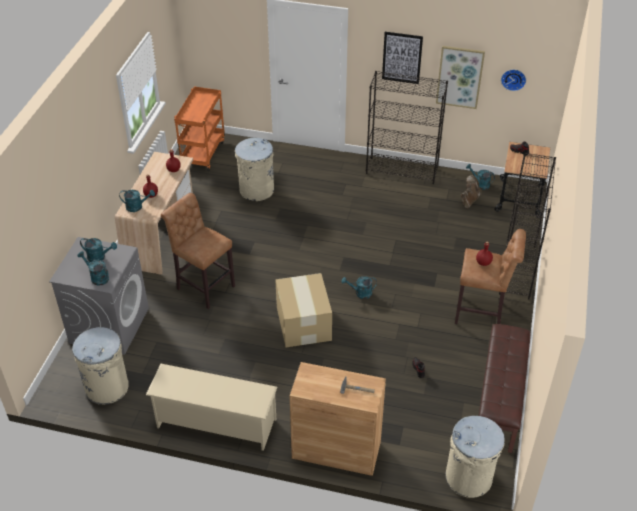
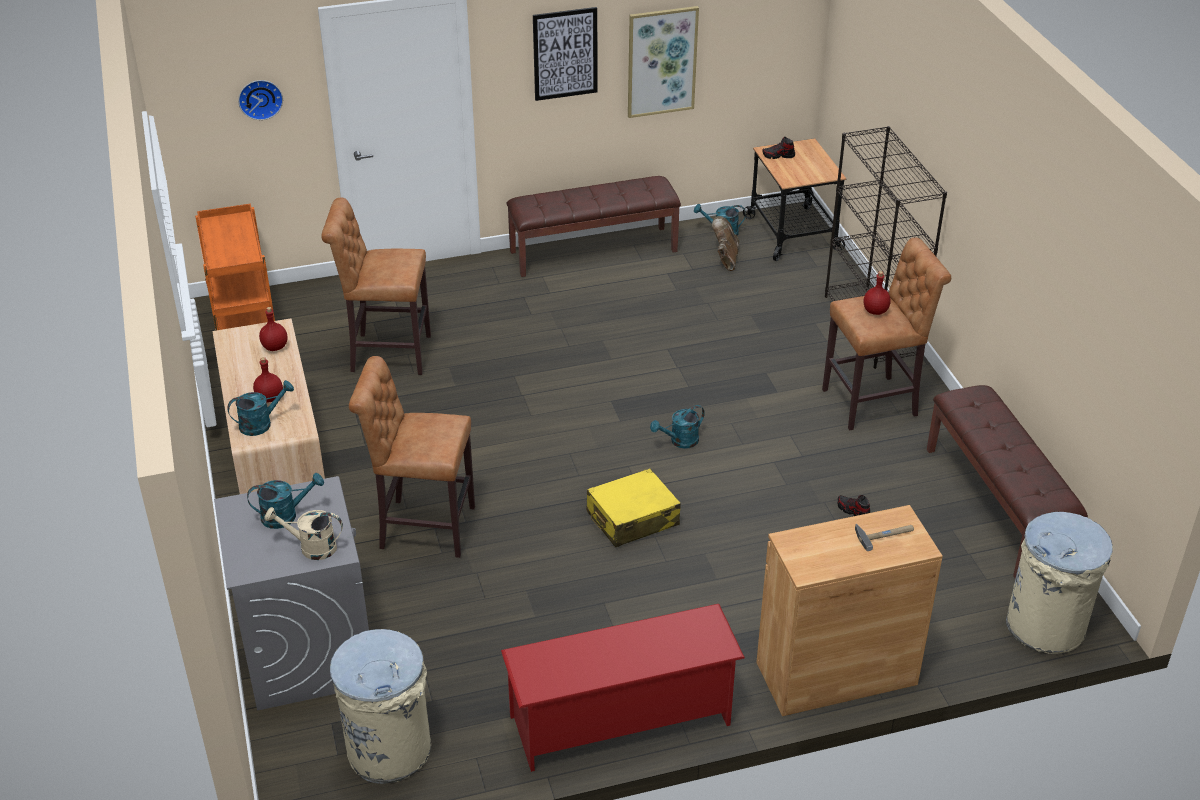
camera: 30 degrees left, 5 degrees down
(97, 277) = (311, 547): turquoise watering can -> beige watering can
(215, 423) = (621, 721): beige shoe rack -> red shoe rack
(256, 190) = (386, 353): beige trash can -> brown stool
(303, 324) = (632, 519): cardboard box -> yellow suitcase
(402, 170) = (593, 250): black bookcase -> brown bench
(513, 79) = (745, 41): wall clock -> wall clock (260, 98)

